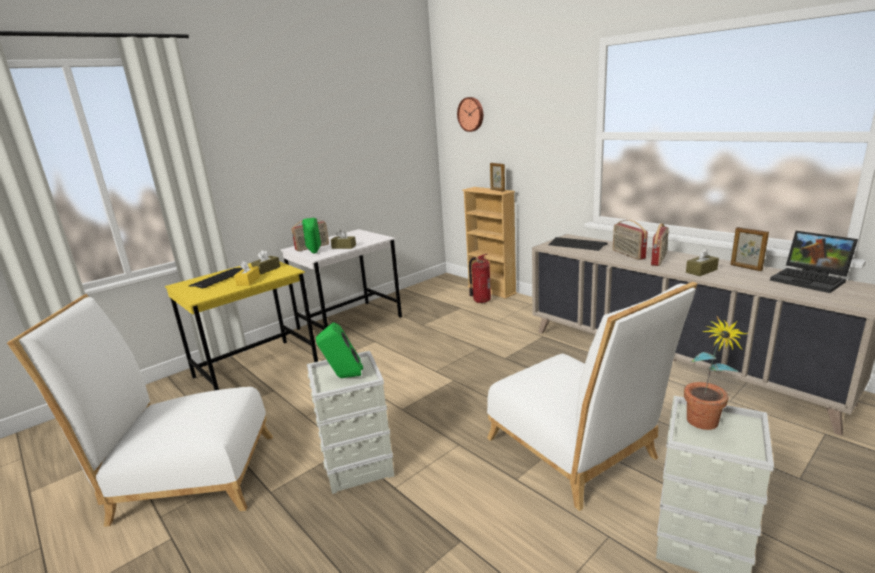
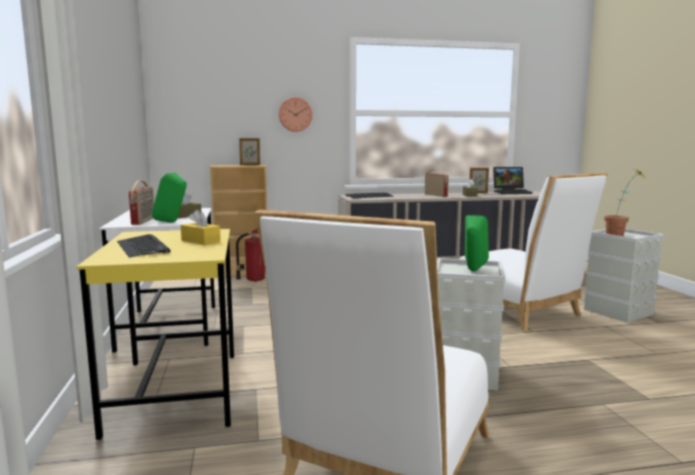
camera: 60 degrees left, 10 degrees down
(266, 269) = (175, 235): brown tissue box -> none
(471, 114) = (205, 89): wall clock -> wall clock (295, 114)
(577, 453) = (520, 312): white chair -> white chair turned 60 degrees clockwise
(628, 254) = (414, 196): radio -> none

